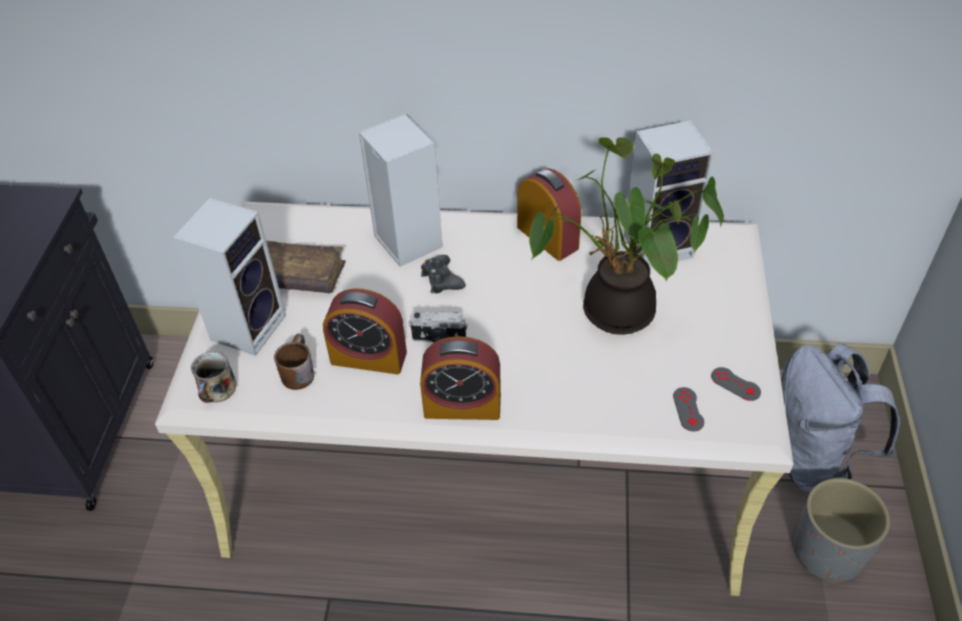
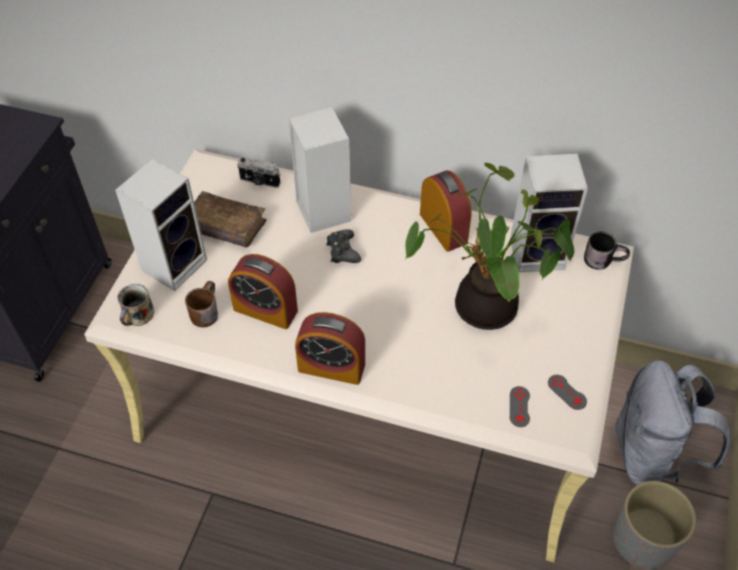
camera: 10 degrees right, 5 degrees up
(439, 339) = (327, 304): camera -> camera (259, 182)
(730, 240) = (603, 259): none -> black mug

